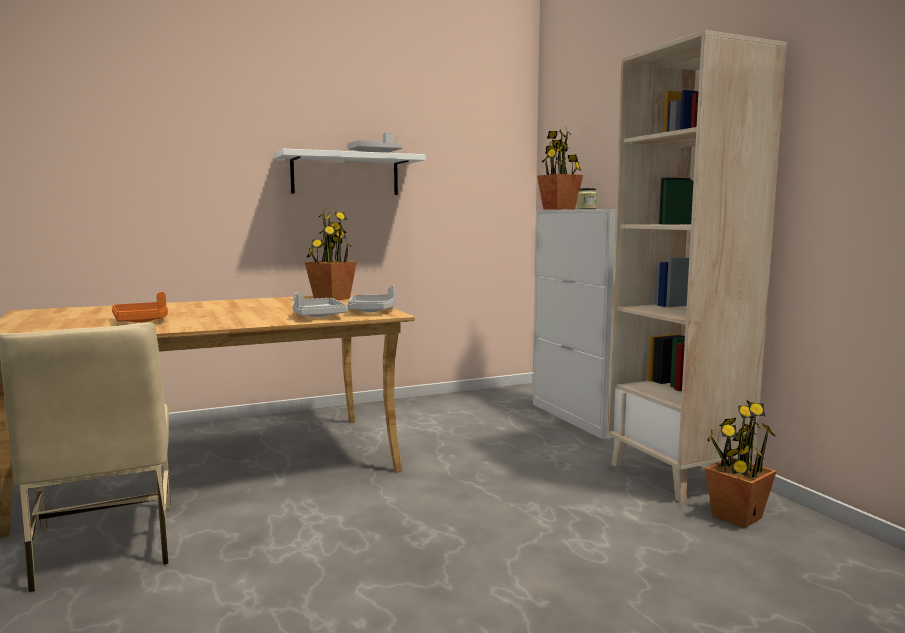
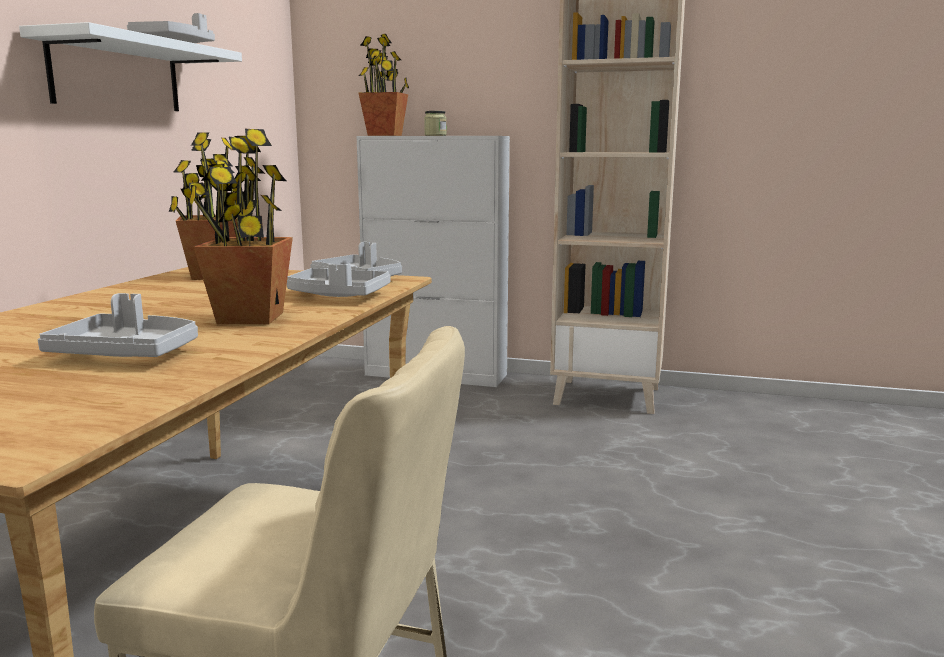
camera: 50 degrees left, 5 degrees up
(142, 321) = (127, 353): orange tray -> grey tray
(736, 517) = (698, 410): potted plant -> potted plant (250, 318)

